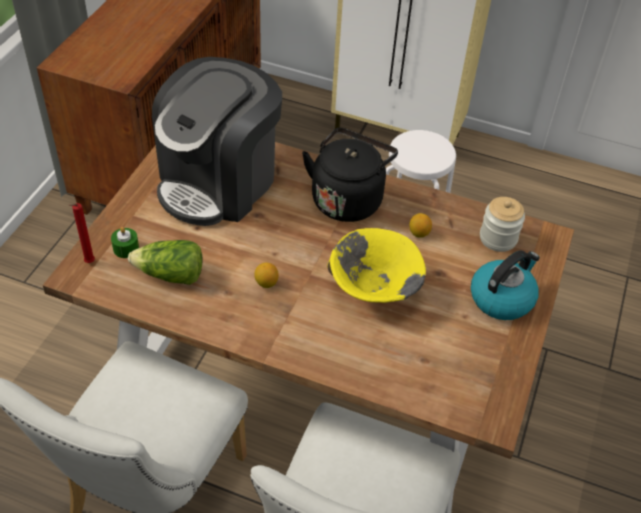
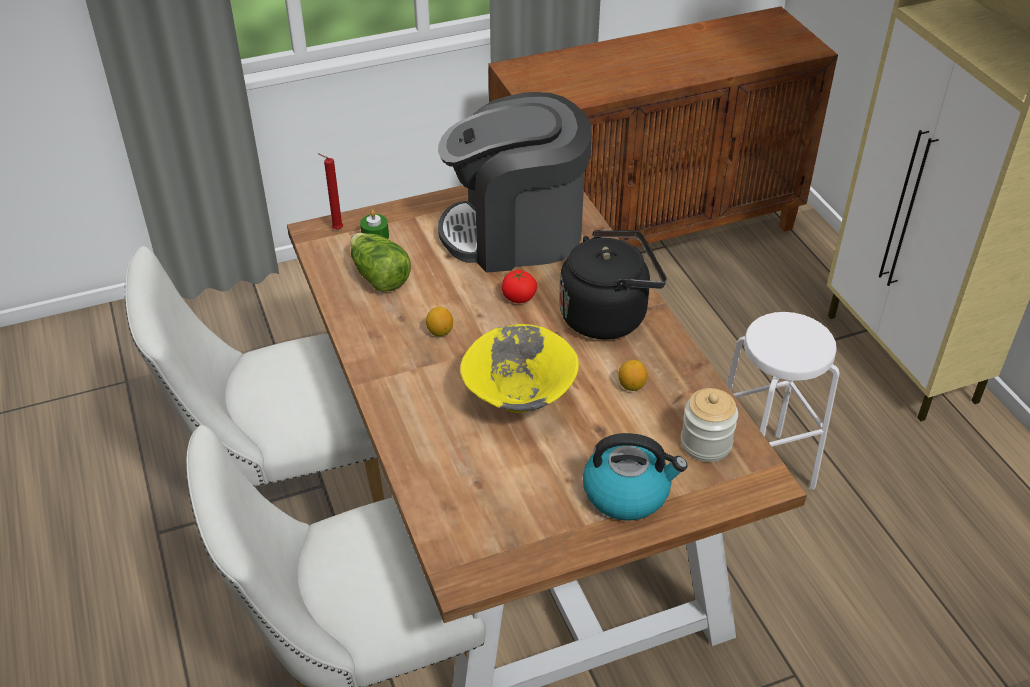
camera: 50 degrees right, 5 degrees down
(282, 224) = (519, 297): none -> tomato

